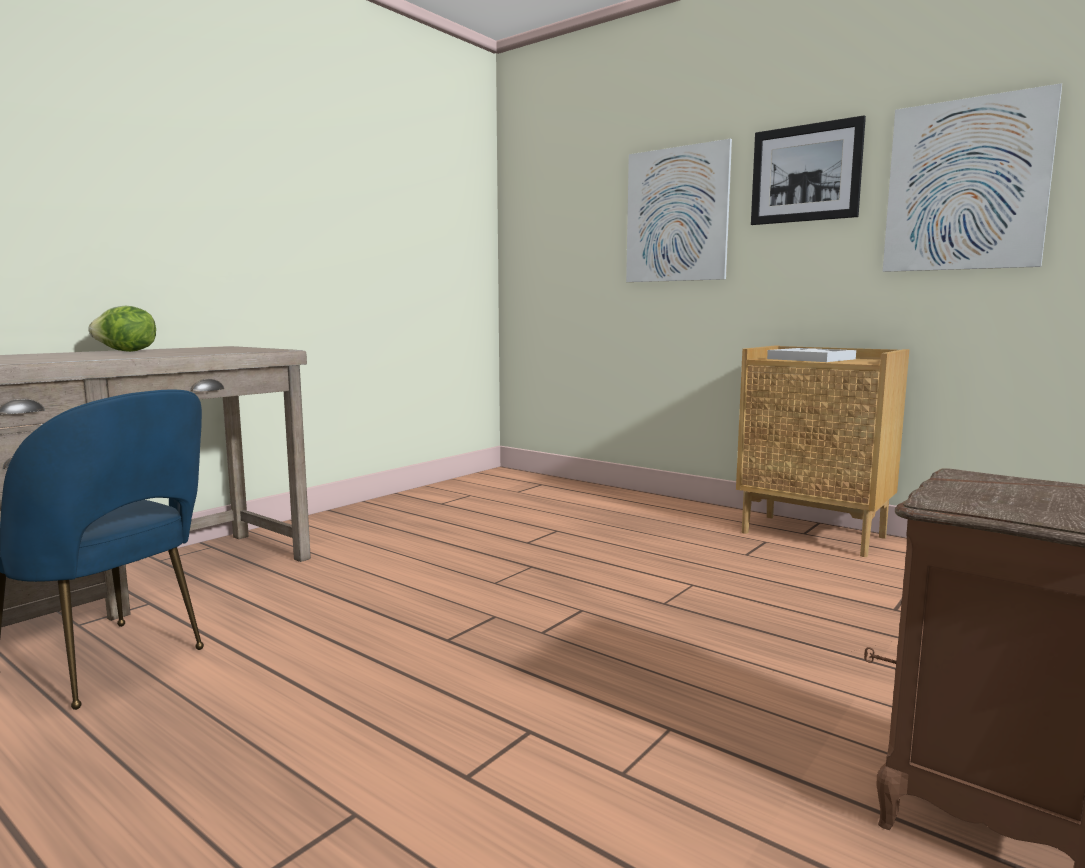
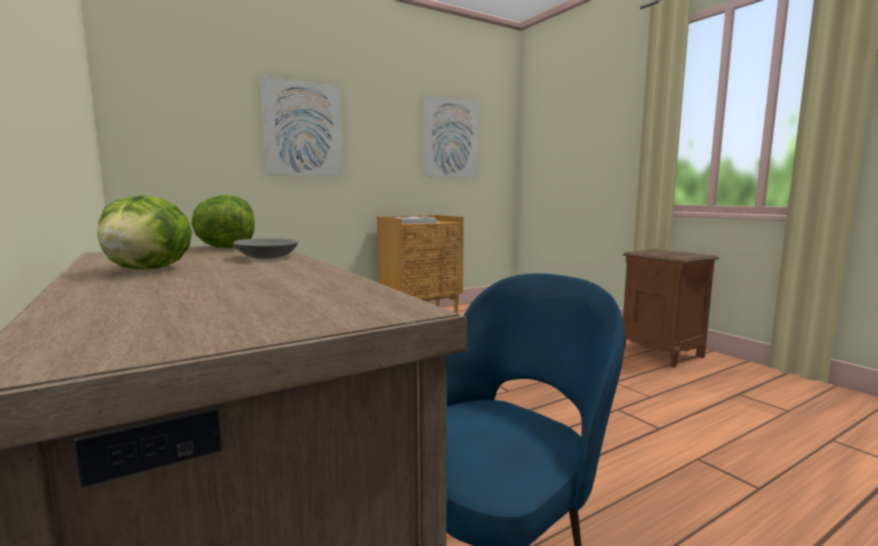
camera: 70 degrees left, 0 degrees up
(182, 353) = (268, 257): none -> grey bowl
(251, 349) = (226, 248): none -> lettuce
(805, 173) = (383, 118): picture -> none

